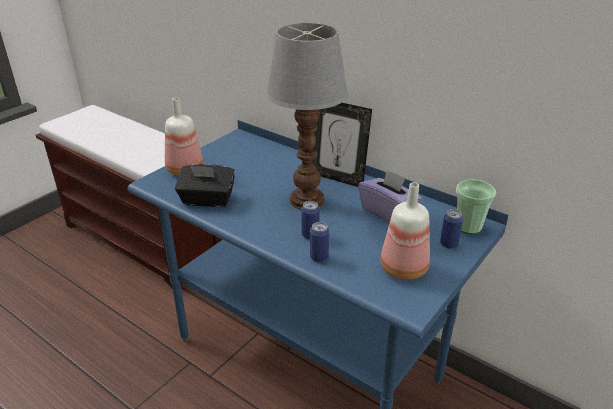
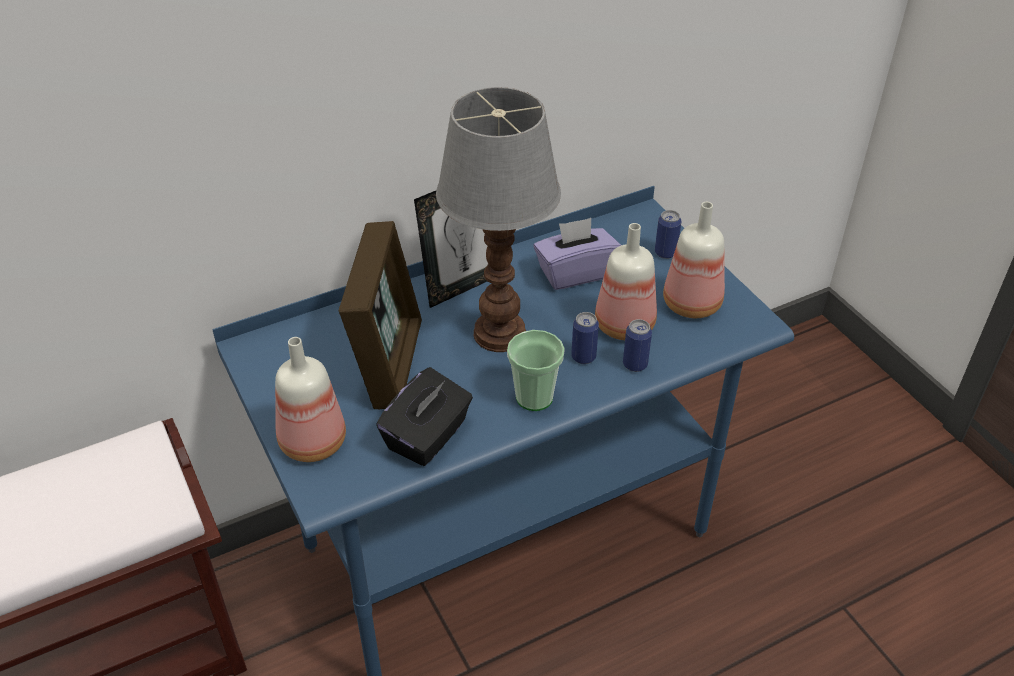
camera: 65 degrees left, 10 degrees up
(256, 173) = (389, 363): none -> picture frame
(355, 243) = (623, 324): none -> bottle
(468, 227) = (642, 225): cup -> cup (534, 397)

